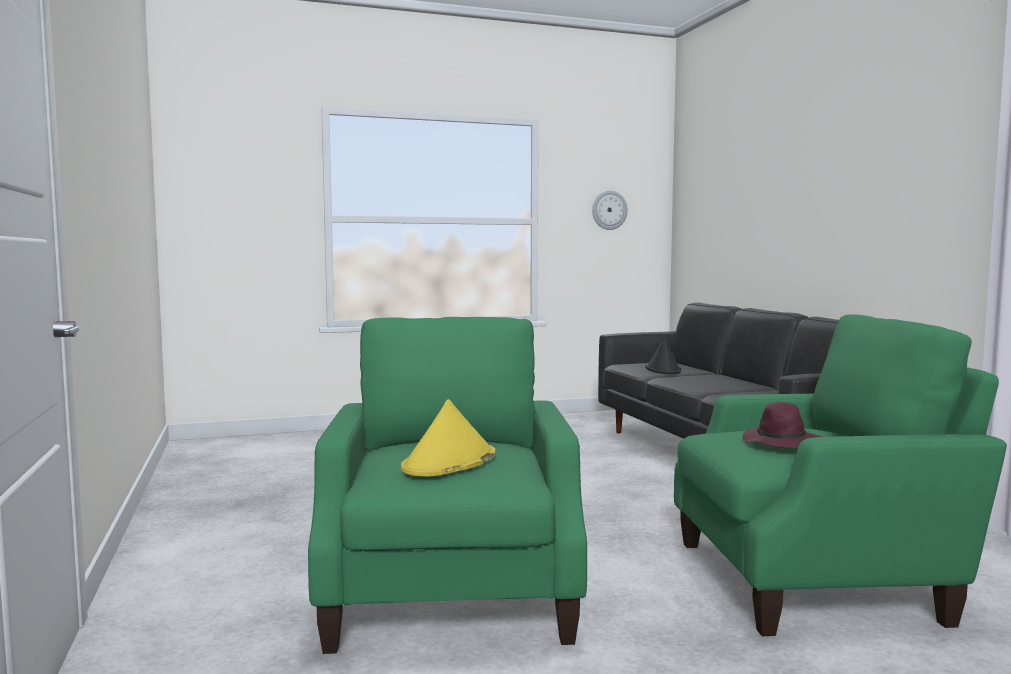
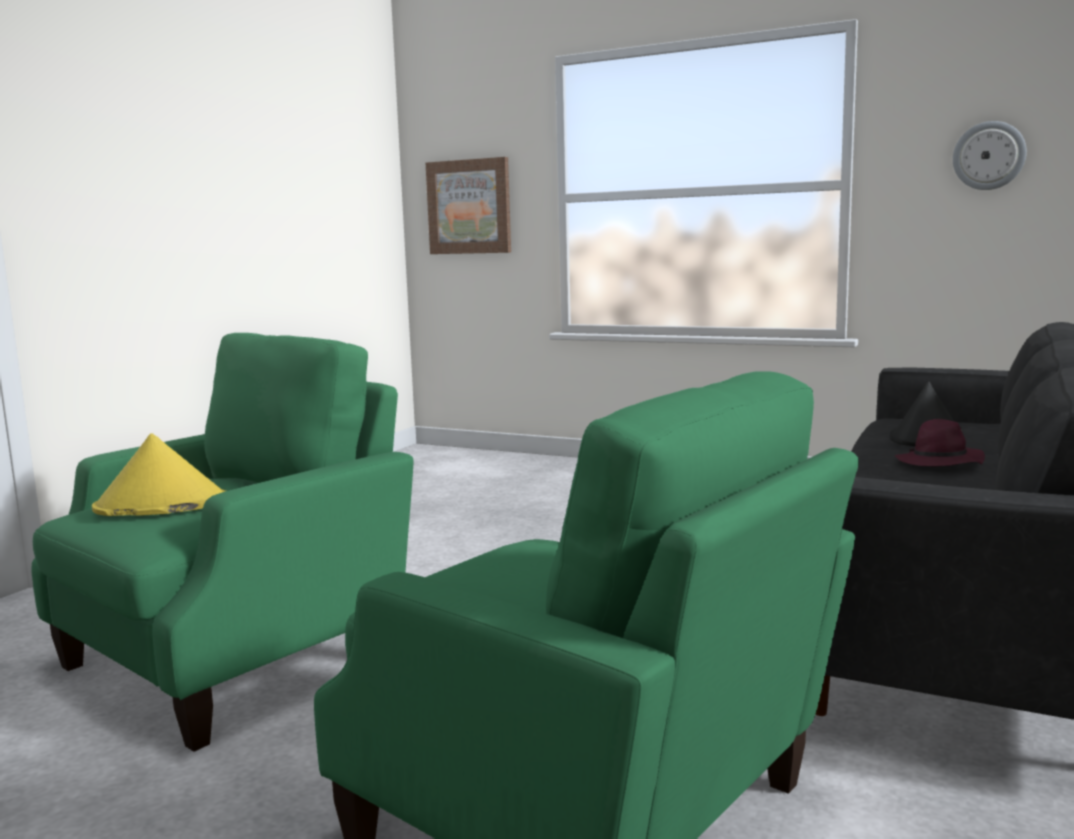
camera: 45 degrees right, 5 degrees up
(235, 221) = (469, 207): none -> picture
(782, 443) = (513, 577): purple hat -> purple hat (939, 463)

